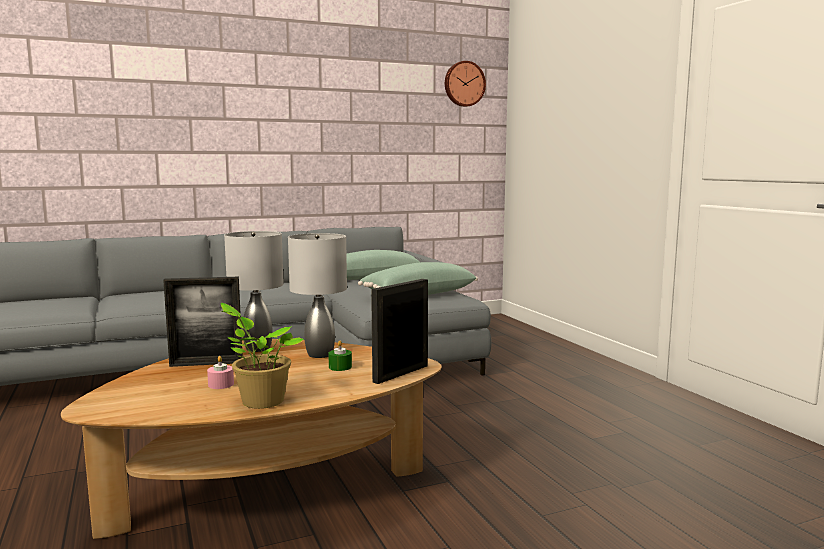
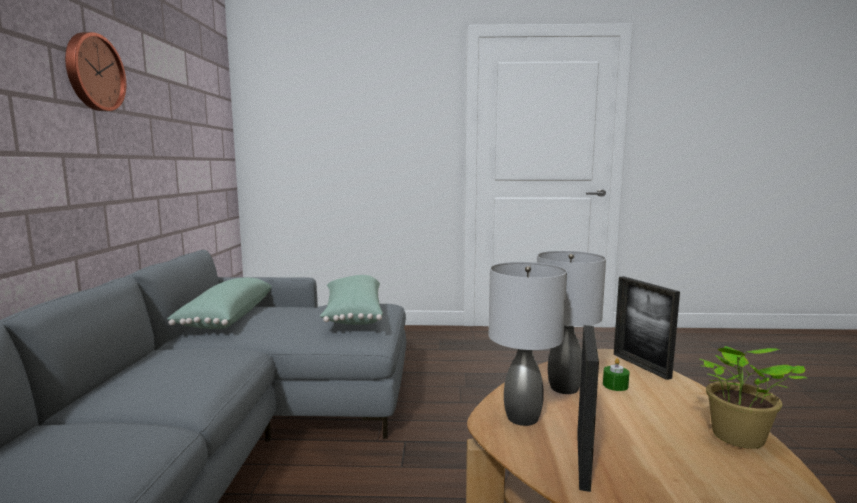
camera: 65 degrees left, 0 degrees up
(221, 384) = (679, 456): pink candle -> none
(464, 84) = (208, 80): wall clock -> wall clock (93, 72)

